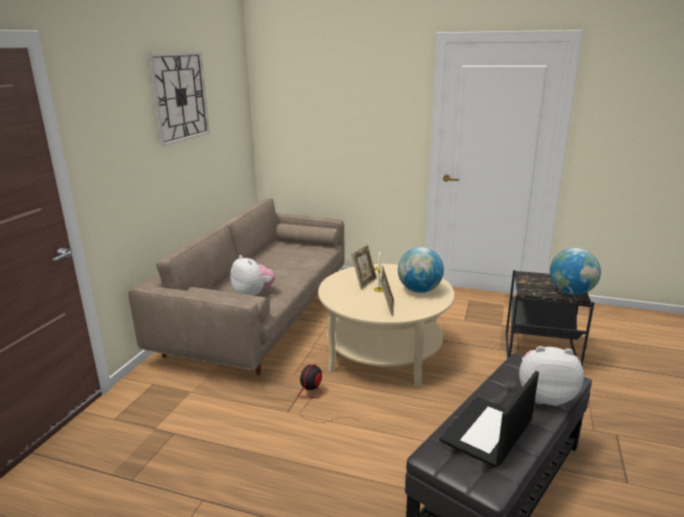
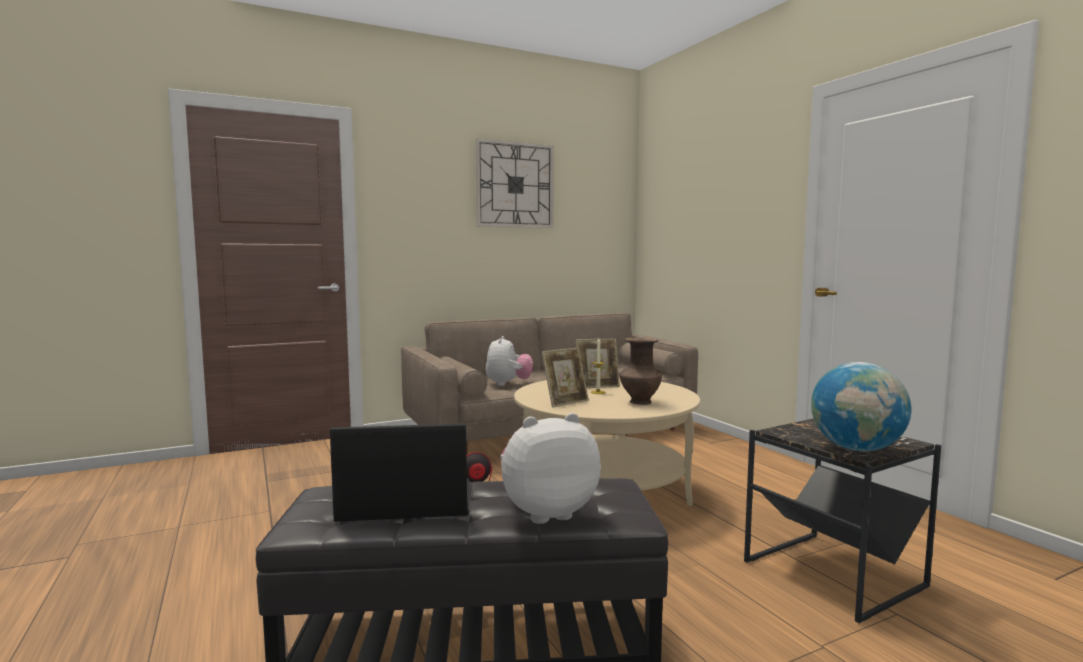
camera: 45 degrees right, 15 degrees down
(419, 290) = (639, 402): globe -> brown vase
(545, 396) = (546, 512): plush toy -> plush toy turned 75 degrees counterclockwise

